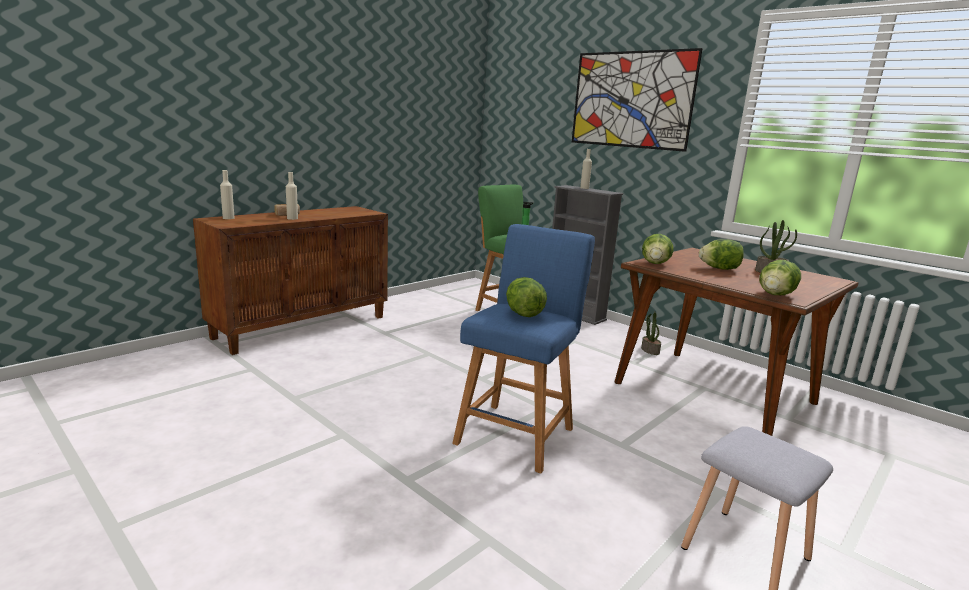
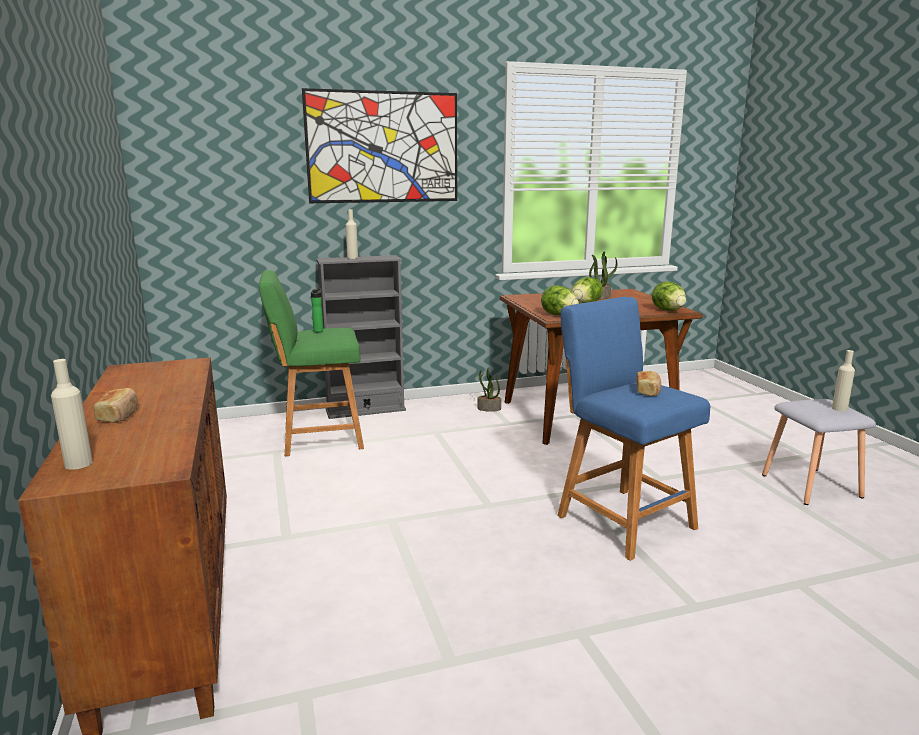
camera: 60 degrees left, 0 degrees up
(292, 218) = (165, 414): beige bottle -> beige bottle (839, 409)
(523, 314) = (648, 391): lettuce -> bread

